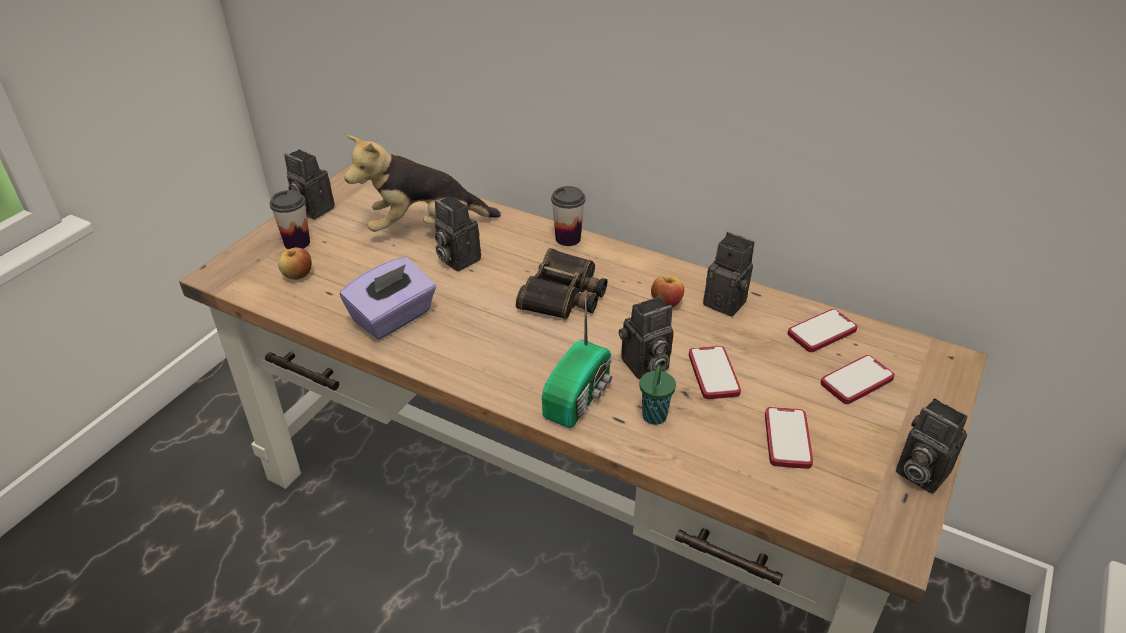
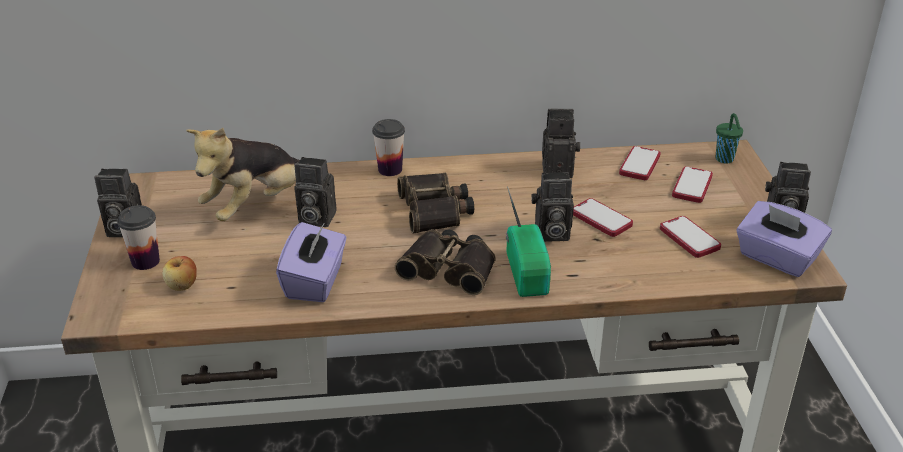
camera: 35 degrees left, 5 degrees down
(515, 357) = (450, 268): none -> binoculars
(644, 366) = (550, 234): camera -> camera turned 60 degrees clockwise
(654, 417) = (594, 263): green cup -> green cup (725, 160)
(666, 303) = (517, 187): apple -> none
(867, 512) = (776, 258): none -> purple tissue box

